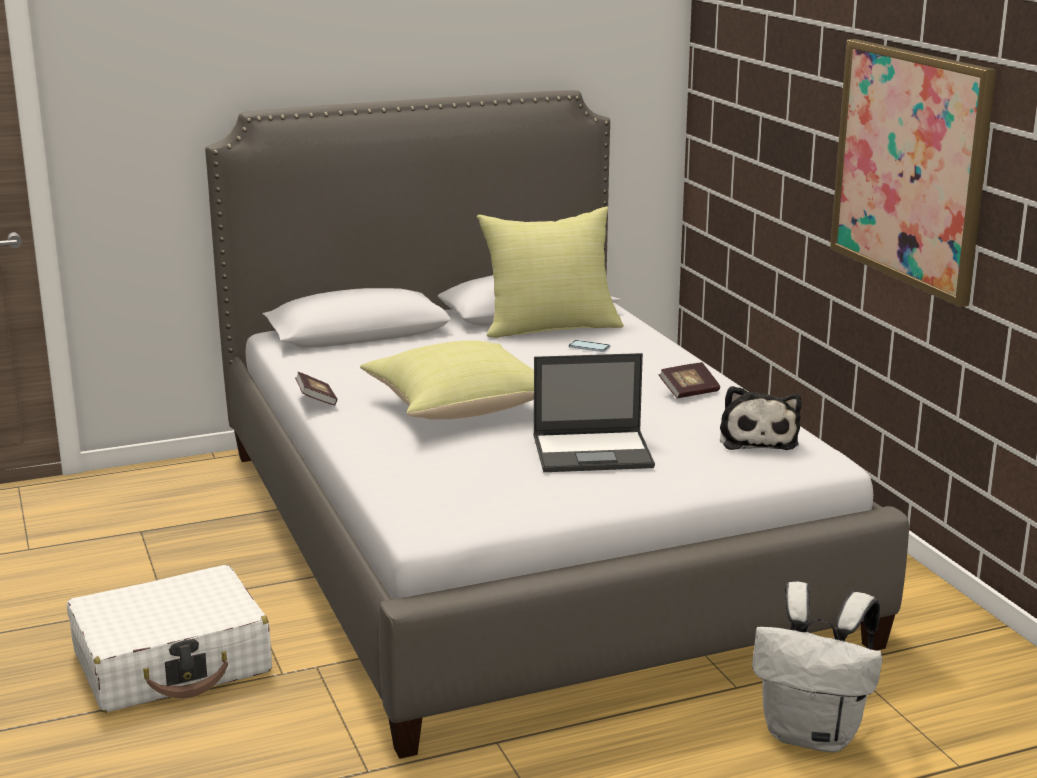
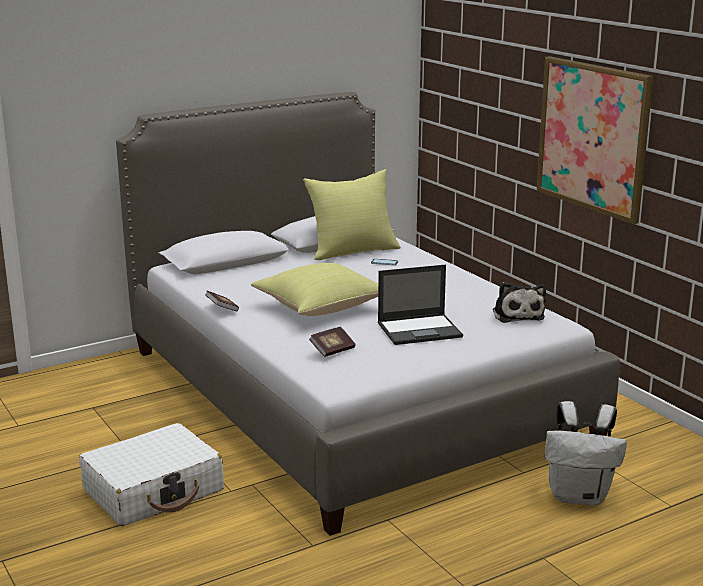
camera: 10 degrees left, 0 degrees up
(689, 392) = (462, 288): book -> book (332, 350)

